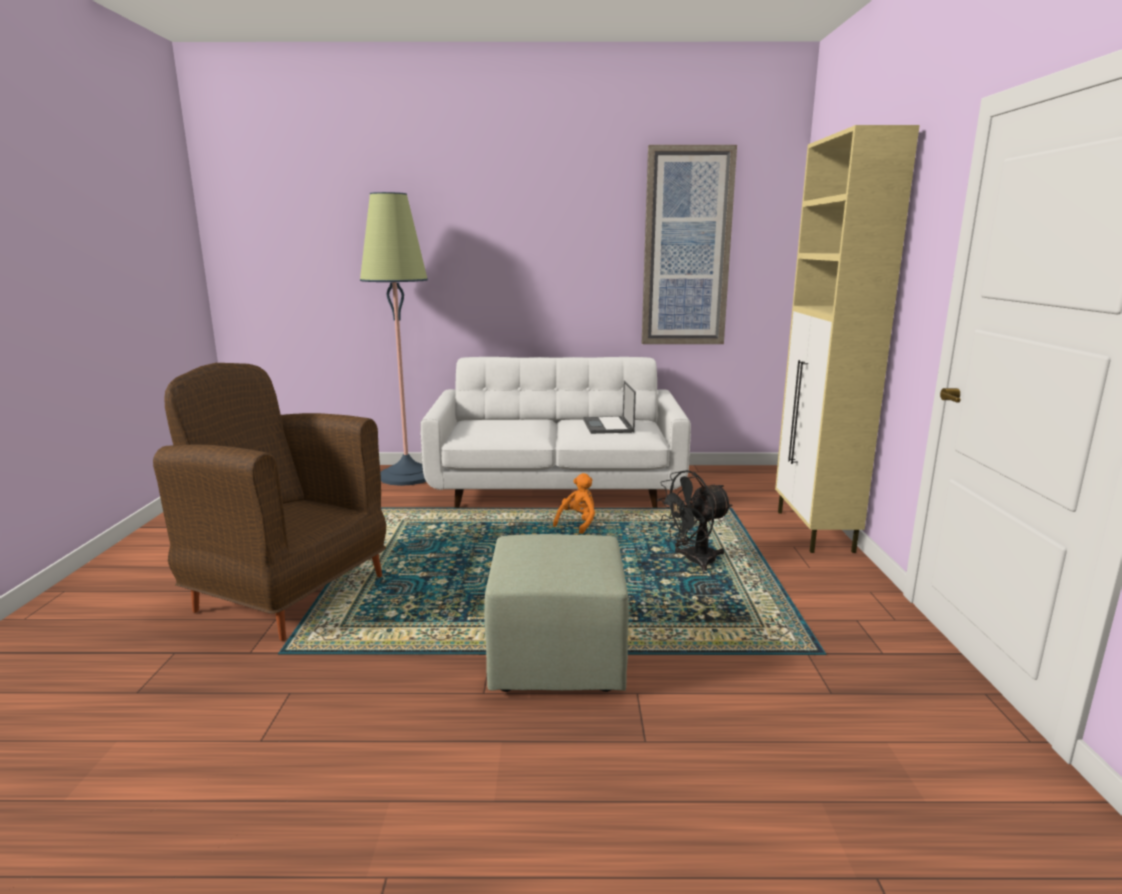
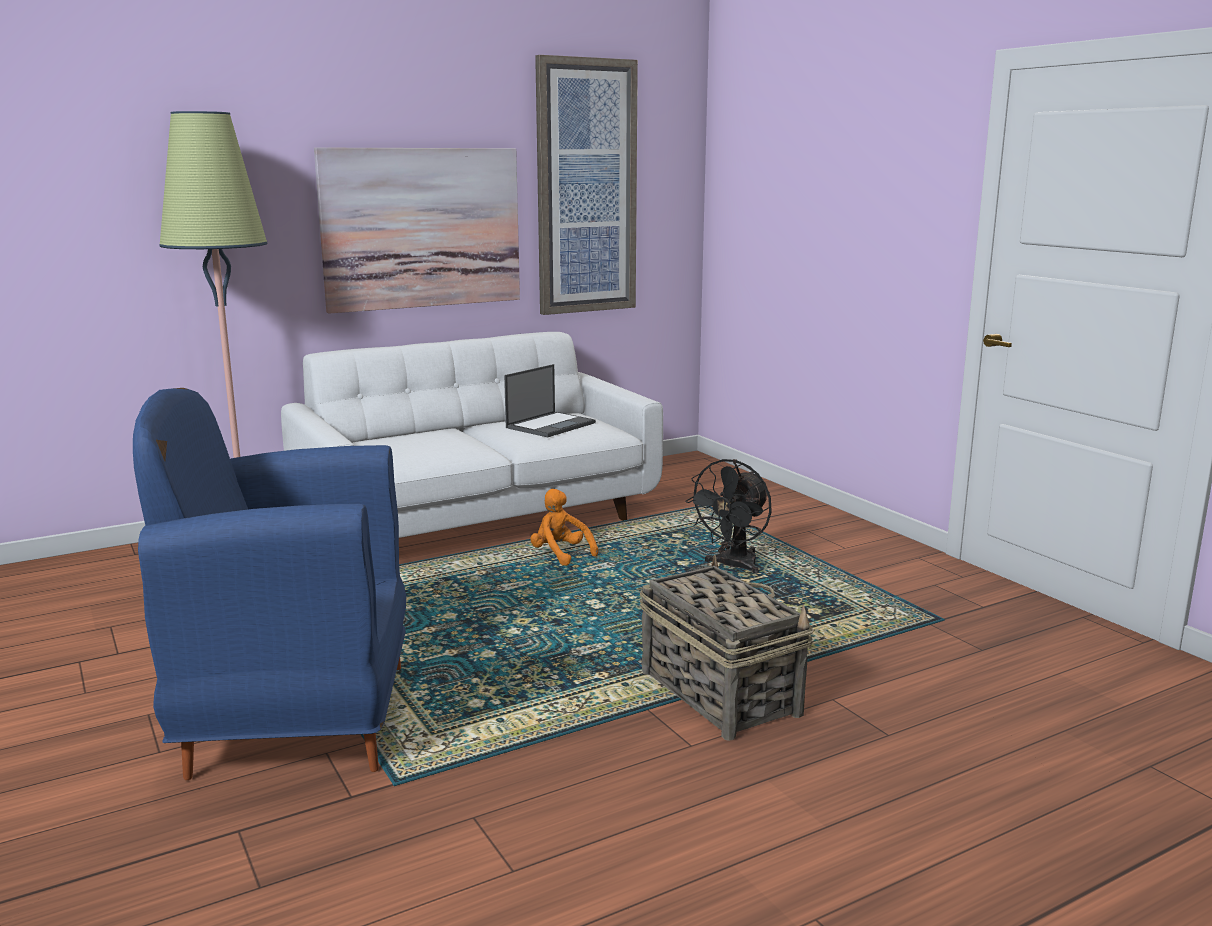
camera: 30 degrees left, 0 degrees up
(289, 593) = (296, 719): brown armchair -> blue armchair
(551, 275) = (422, 228): none -> picture
(556, 657) = (718, 692): green ottoman -> basket
(578, 523) = (560, 555): orange plush toy -> orange plush toy turned 45 degrees counterclockwise
(608, 426) = (551, 425): laptop -> laptop turned 105 degrees counterclockwise
(814, 531) = (810, 513): beige cabinet -> none

